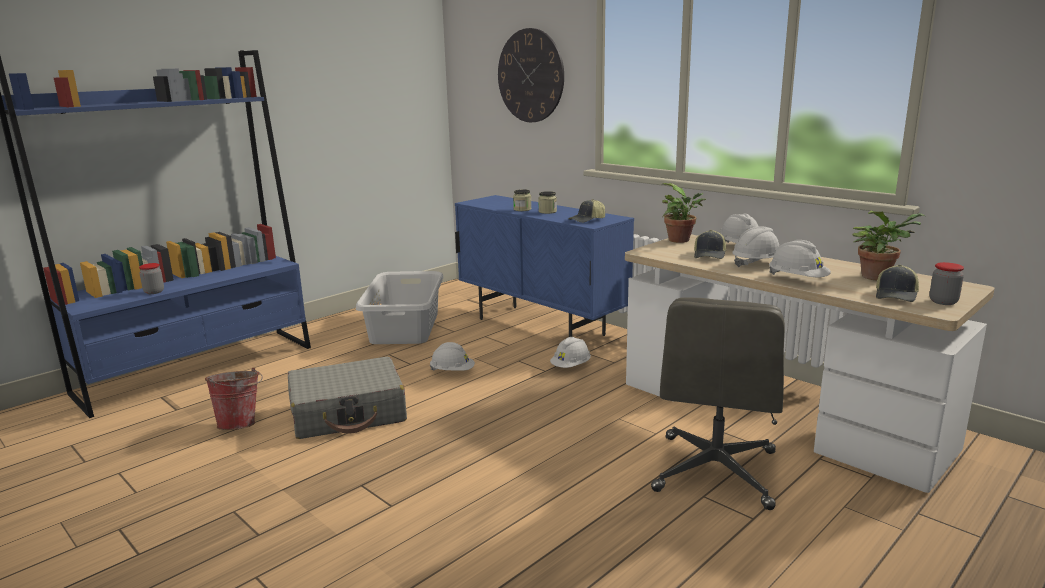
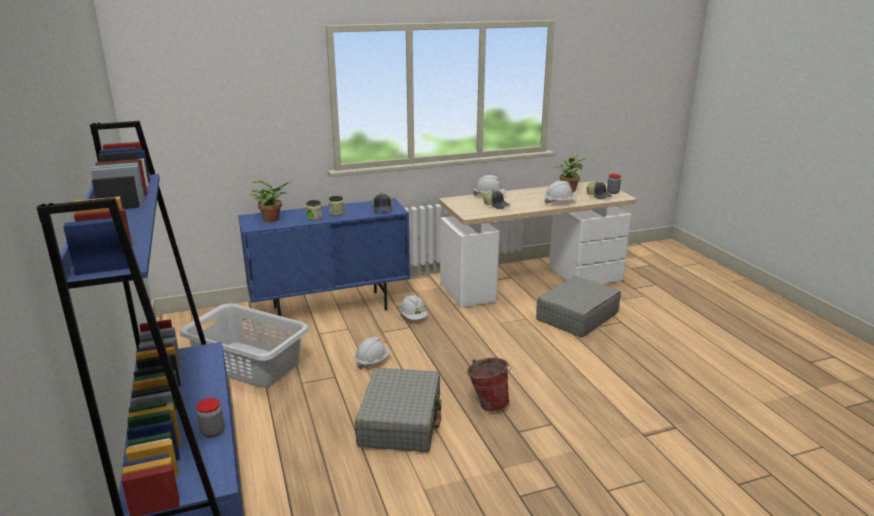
camera: 65 degrees left, 5 degrees up
(241, 424) = (369, 482): bucket -> bucket (488, 403)
(530, 76) = (252, 100): wall clock -> none
(681, 240) = (457, 202): potted plant -> potted plant (273, 219)
(715, 472) = (576, 316): grey office chair -> grey suitcase
(757, 264) = (524, 201): white hard hat -> none

